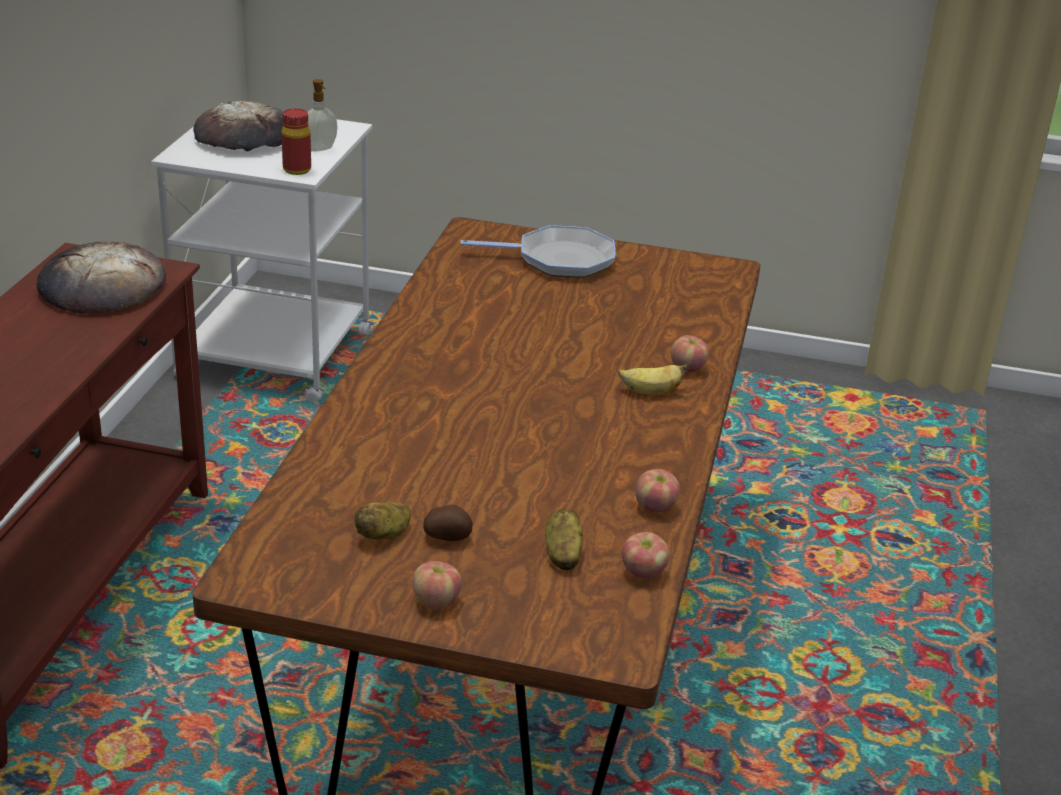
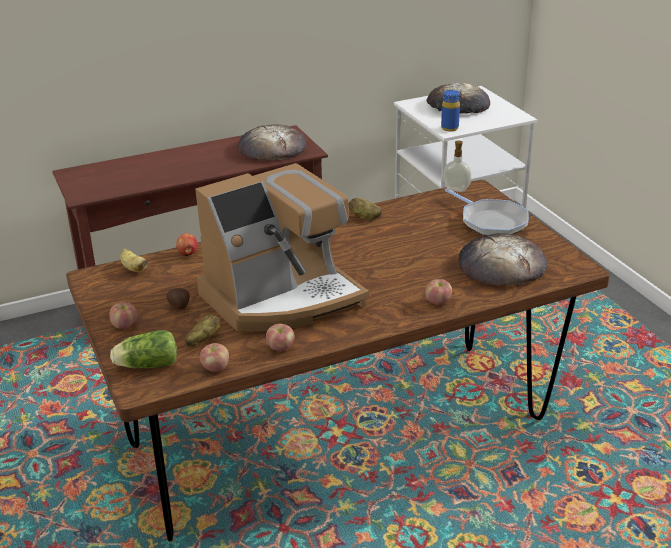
camera: 55 degrees right, 0 degrees up
(297, 170) = (449, 128): red bottle -> blue bottle
(310, 473) = (187, 254): none -> apple
(320, 149) = (482, 122): soap dispenser -> soap dispenser (456, 190)
(384, 535) = (161, 291): potato -> potato (364, 217)
(538, 455) = (282, 298): none -> coffee machine
(567, 625) = (145, 365): none -> lettuce
(650, 392) = (394, 301): banana -> banana (133, 269)
(662, 300) = (501, 265): none -> bread

